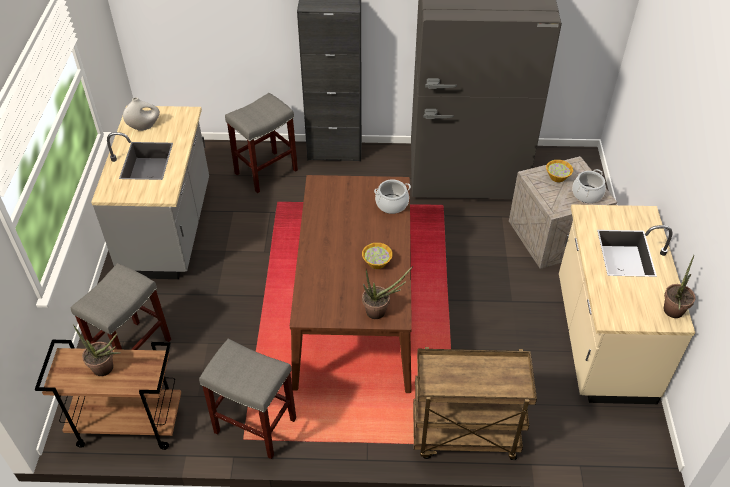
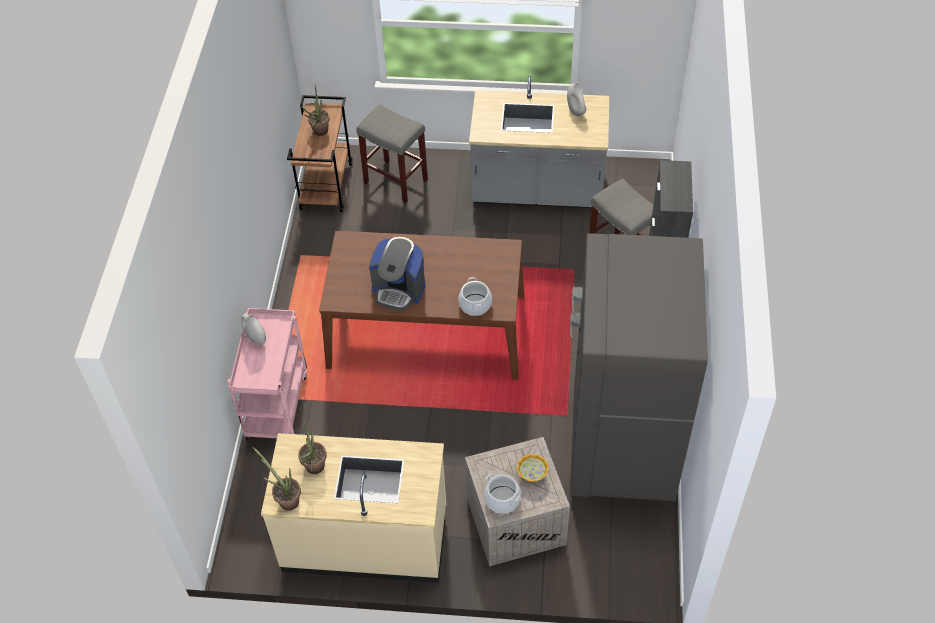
camera: 95 degrees right, 5 degrees up
(256, 425) = (312, 263): grey stool -> none
(376, 262) = (399, 290): bowl -> coffee machine
(380, 312) = (341, 290): potted plant -> potted plant (314, 470)
(456, 388) = (255, 338): none -> white vase
(464, 436) = (276, 404): brown cart -> pink cart

